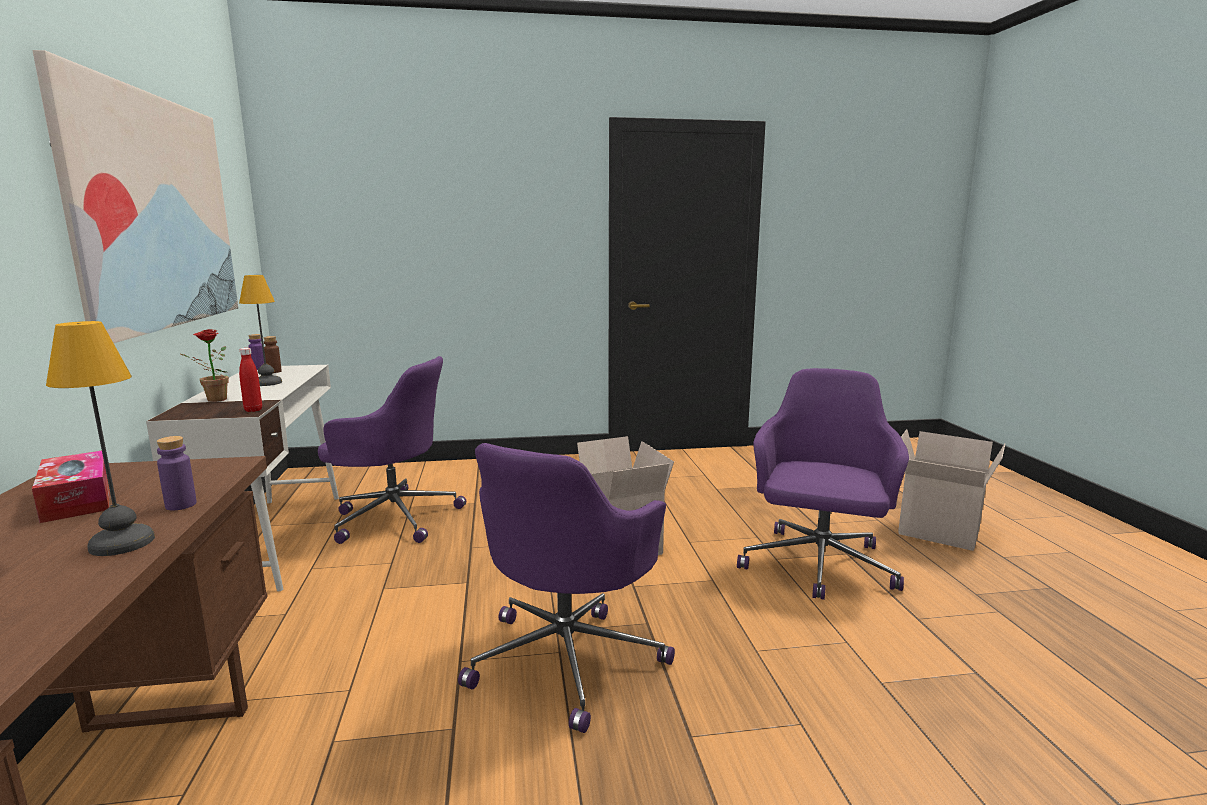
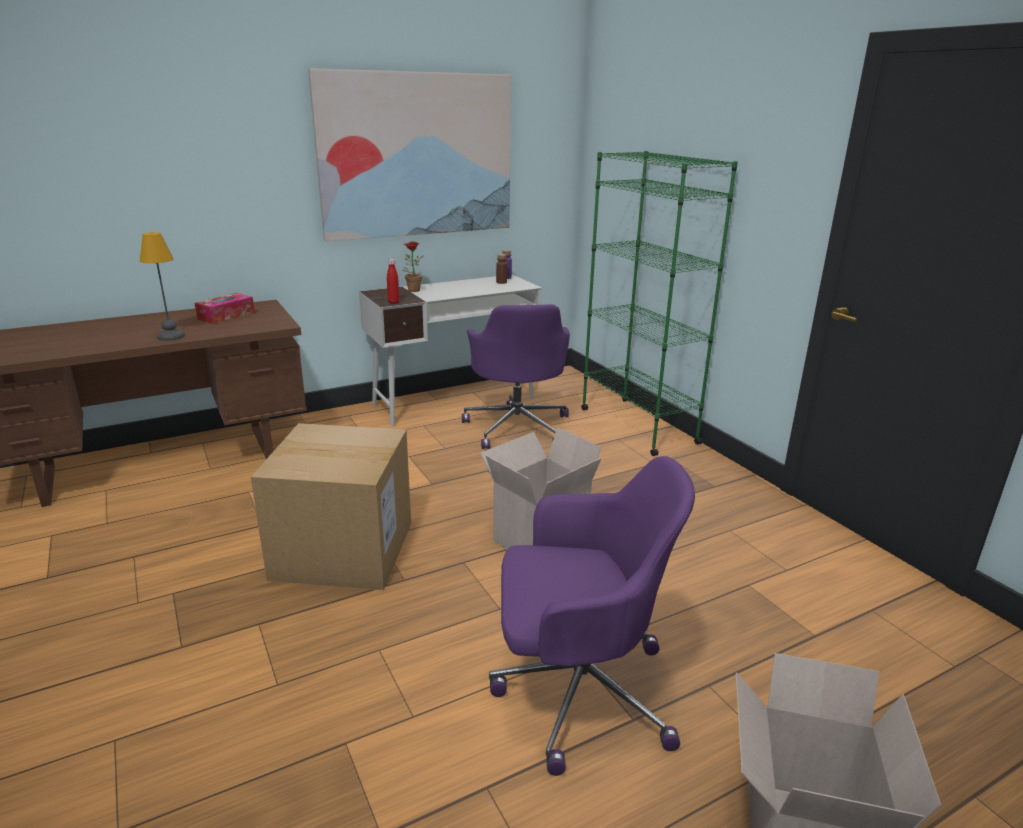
camera: 70 degrees right, 10 degrees up
(181, 505) = (218, 332): purple bottle -> none
(266, 383) = (466, 289): table lamp -> none
(462, 469) = (637, 425): none -> green bookcase
(568, 657) = (343, 550): purple office chair -> cardboard box

